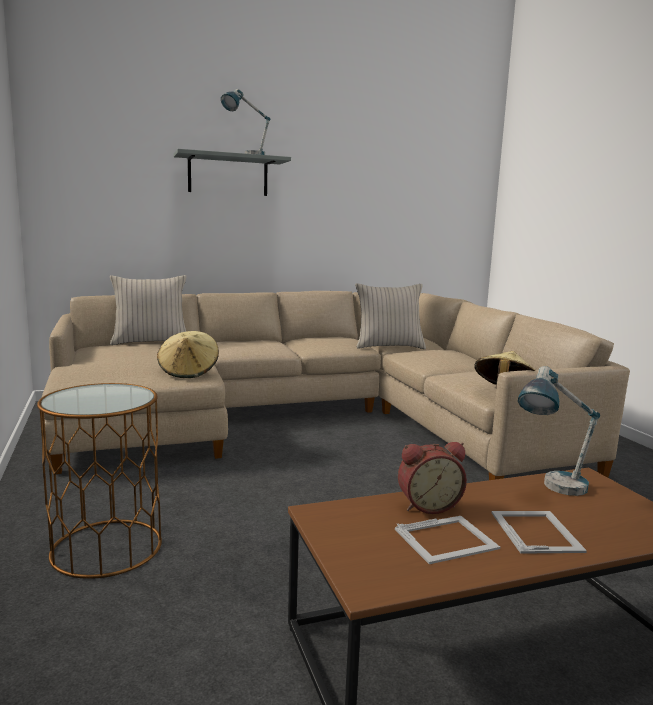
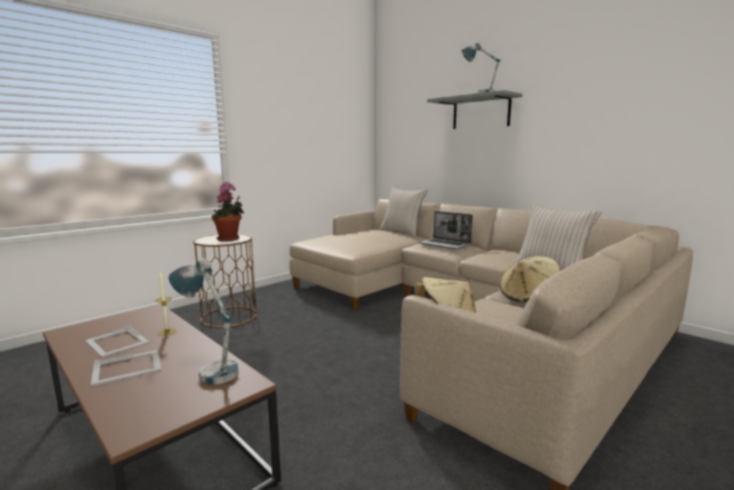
camera: 65 degrees right, 0 degrees up
(118, 394) = (230, 239): none -> potted plant
(189, 372) = (357, 249): beige hat -> beige hat (528, 296)
(253, 344) = (445, 245): none -> laptop
(428, 505) = (167, 332): alarm clock -> candle

